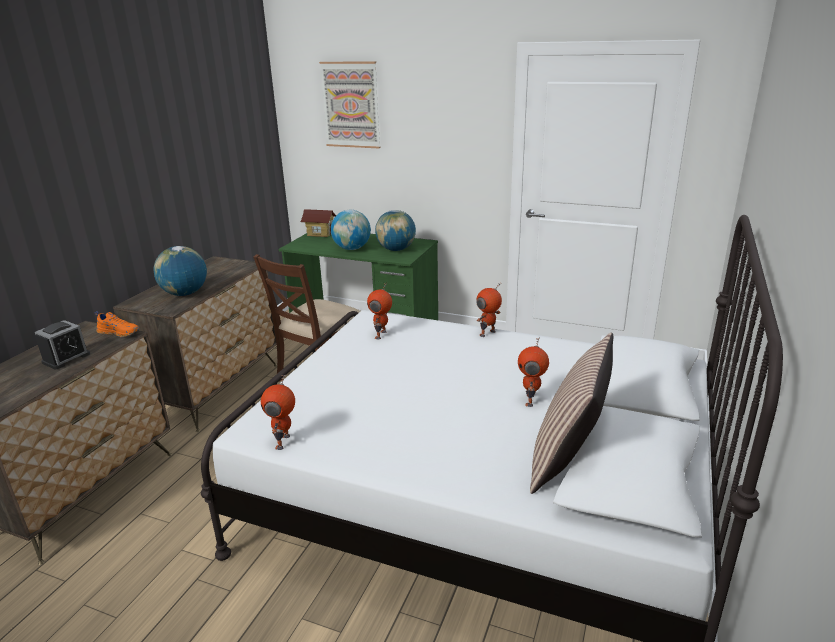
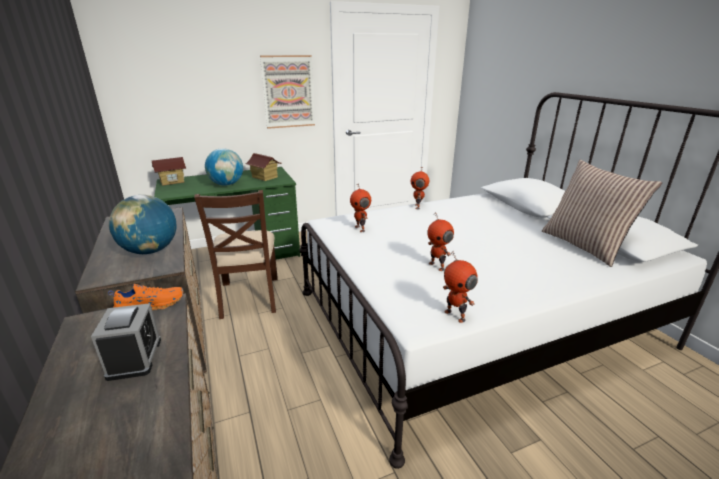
camera: 45 degrees left, 0 degrees up
(351, 105) = (184, 54): picture -> picture (288, 92)
(396, 249) = (264, 177): globe -> toy house
(531, 400) = (511, 228): toy robot -> toy robot (437, 266)

